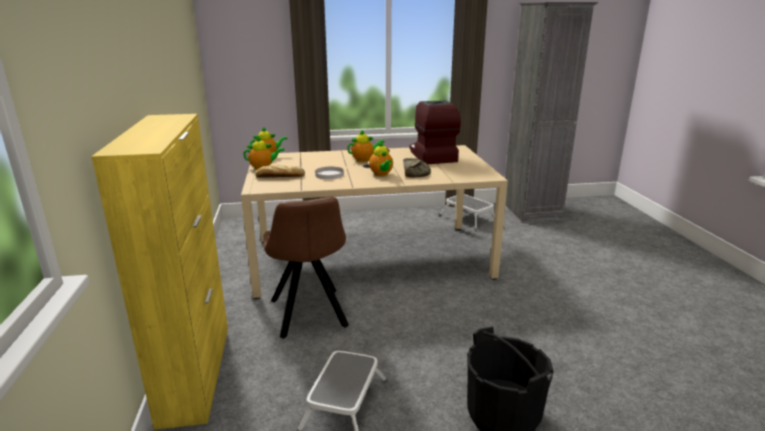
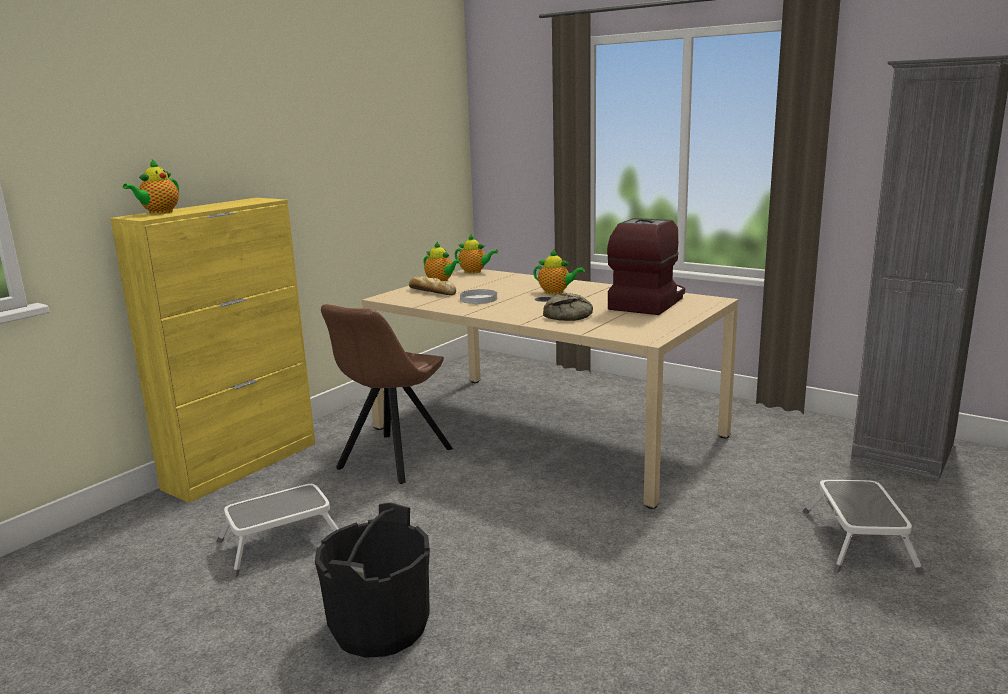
camera: 45 degrees right, 5 degrees down
(381, 174) = (529, 309): teapot -> teapot (158, 212)
(468, 219) = (764, 430): grey step ladder -> grey step ladder (858, 541)

